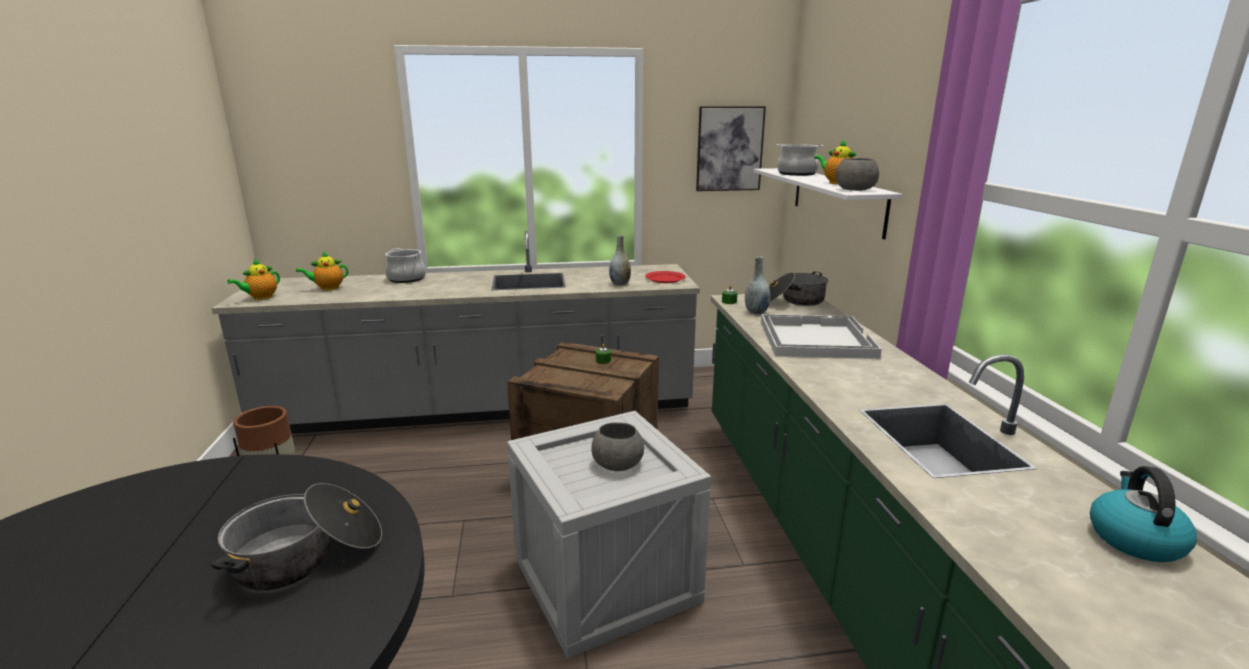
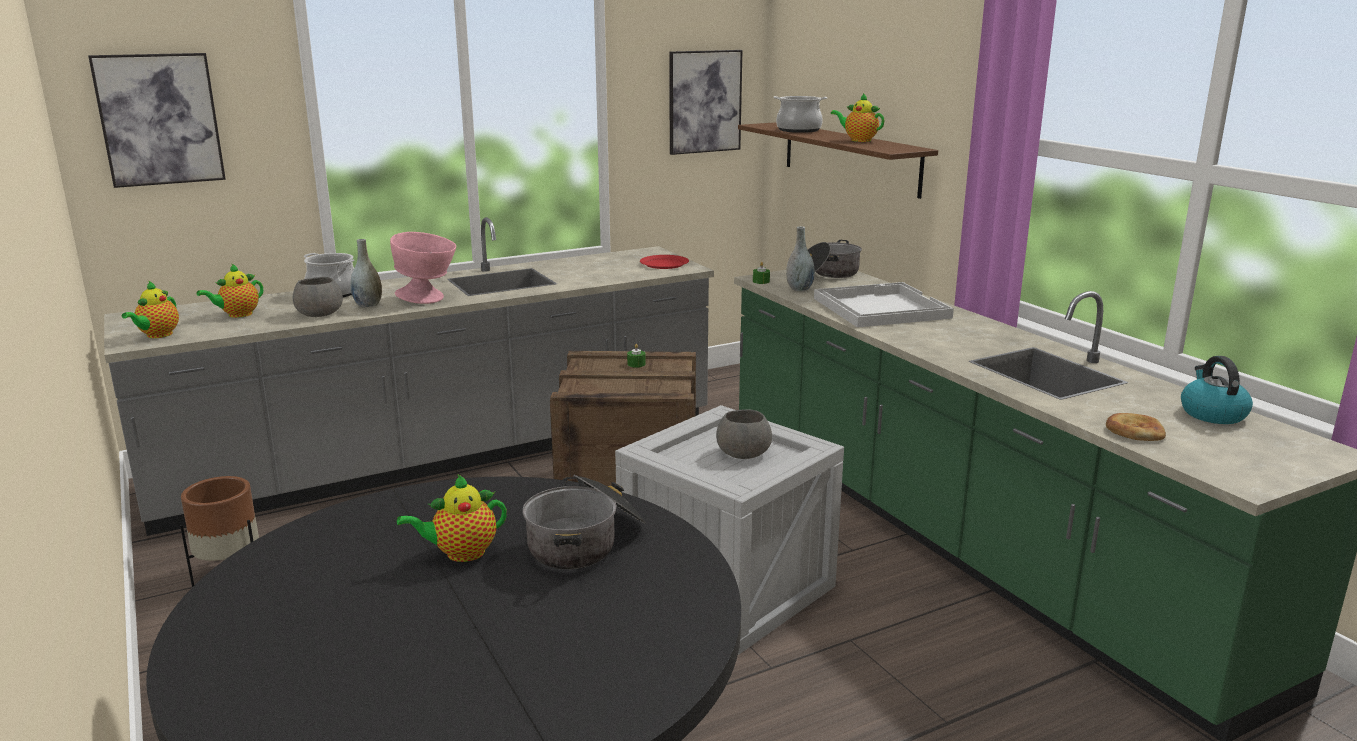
camera: 20 degrees left, 0 degrees up
(198, 542) = (461, 553): none -> teapot
(302, 146) = (159, 119): none -> picture
(460, 290) = (428, 299): none -> pink bowl
(620, 284) = (618, 274): grey vase -> grey vase (368, 305)
(836, 199) = (850, 158): white shelf -> brown shelf
(854, 189) = (888, 147): grey bowl -> grey bowl (318, 314)
(1003, 546) = (1134, 431): none -> bread

